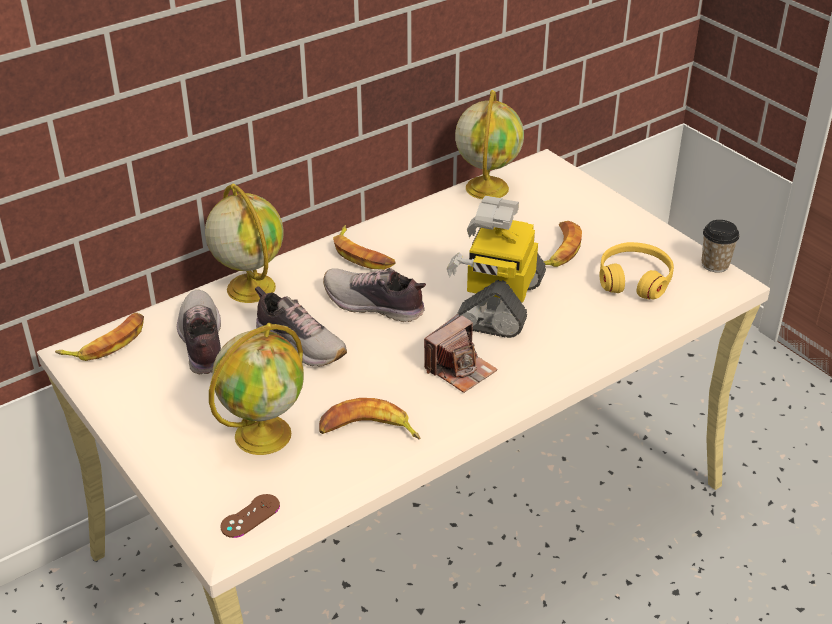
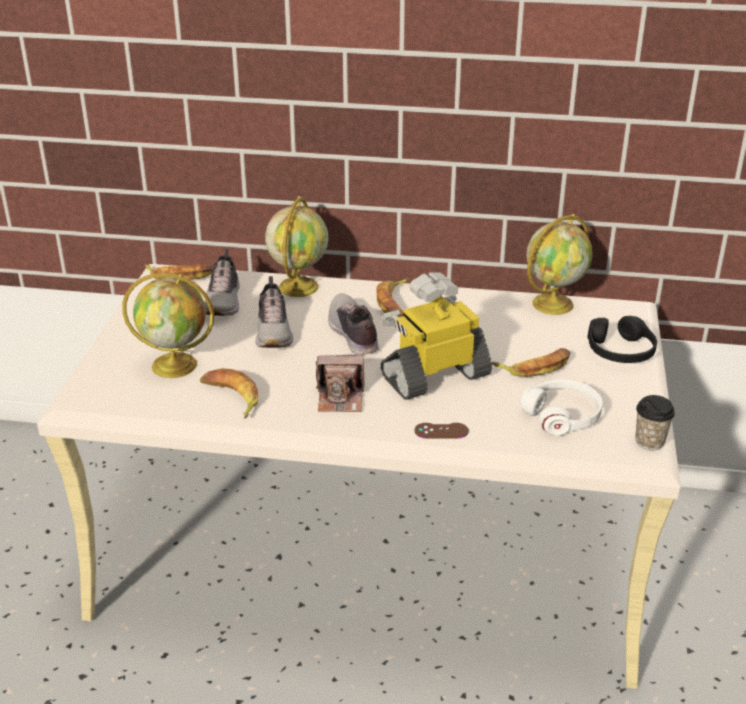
camera: 45 degrees right, 5 degrees down
(201, 343) = (224, 301): shoe -> shoe turned 150 degrees clockwise
(250, 516) = (100, 400): brown game controller -> brown game controller (441, 431)
(592, 202) = (620, 351): none -> black headphones
(634, 279) = (562, 415): yellow headphones -> white headphones

